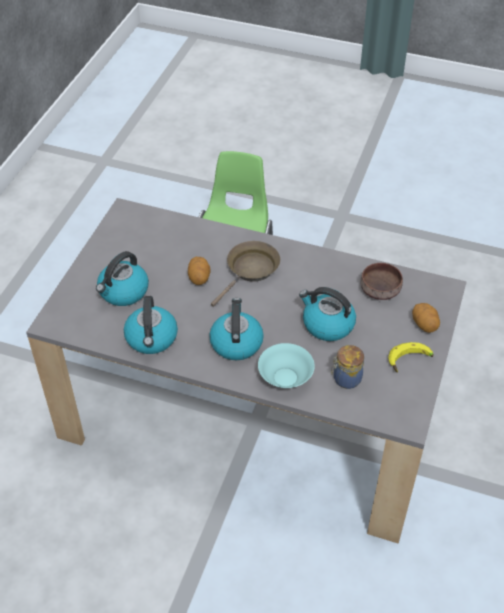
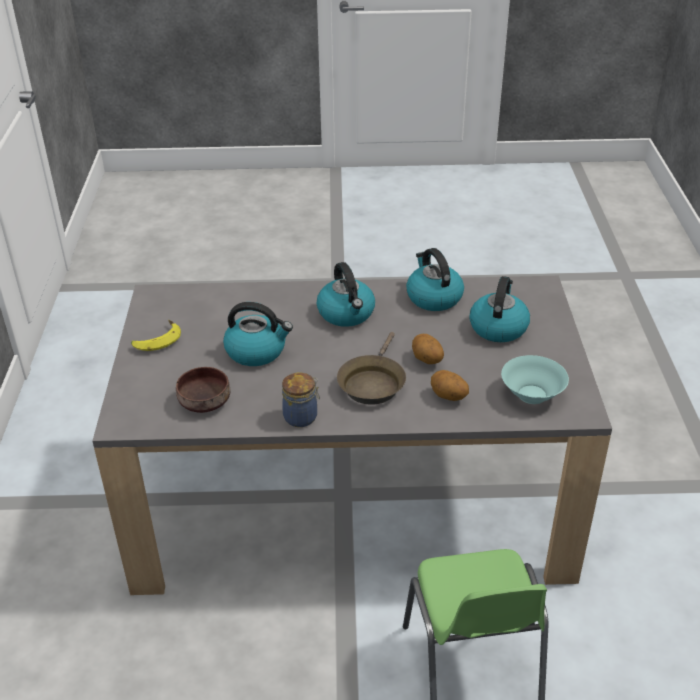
camera: 160 degrees right, 10 degrees down
(285, 377) = (282, 299): turquoise bowl -> turquoise bowl (532, 395)
(345, 379) = (221, 311): jar -> jar (302, 417)
(424, 325) = (144, 377): potato -> potato (448, 397)

